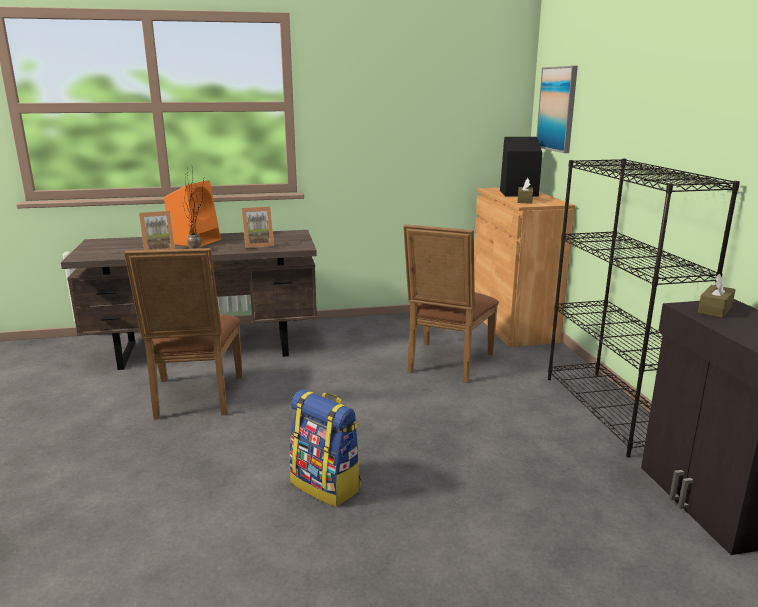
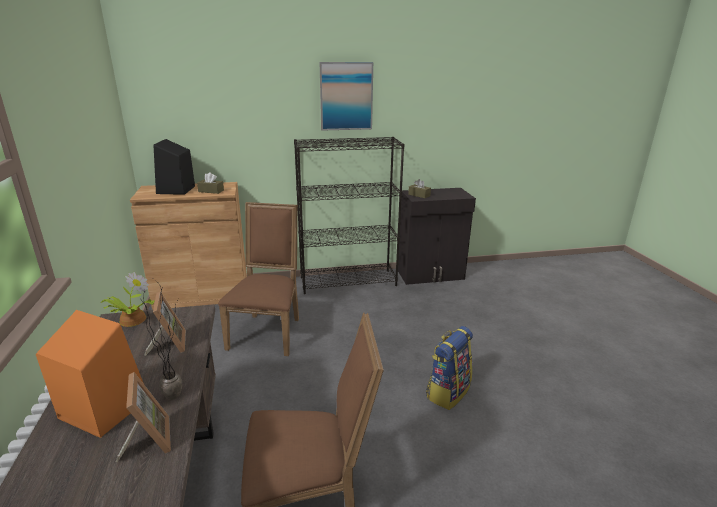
camera: 90 degrees left, 5 degrees up
(295, 235) = (131, 320): none -> potted plant
(446, 364) = (268, 331): brown chair -> brown chair turned 105 degrees counterclockwise
(557, 109) = (178, 112): picture -> picture (346, 96)

